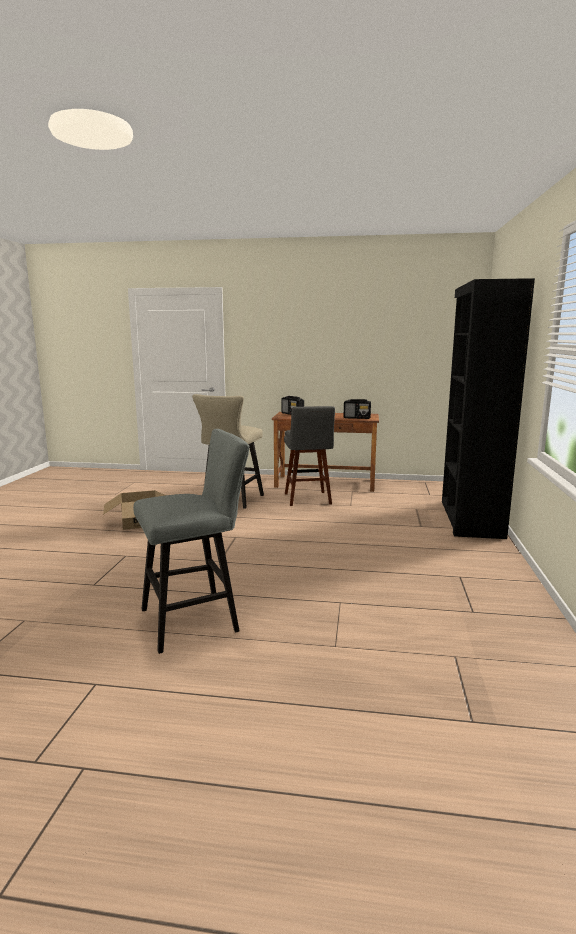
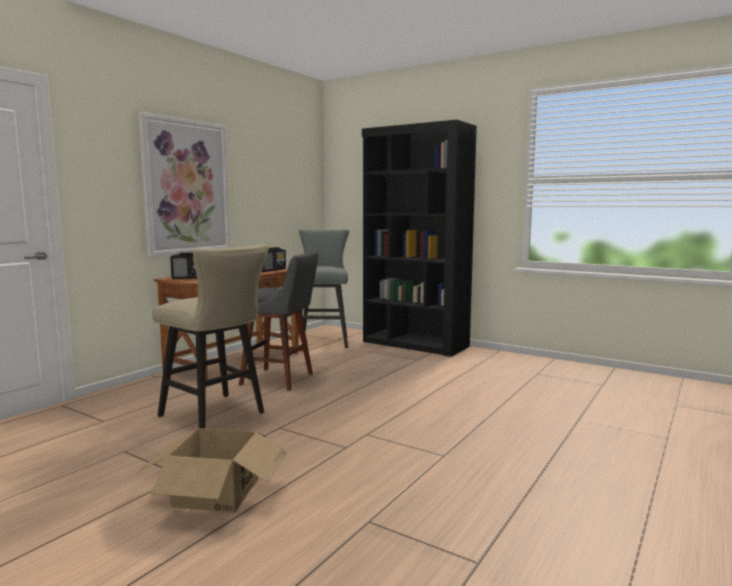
camera: 65 degrees left, 5 degrees down
(197, 619) = (614, 492): grey stool -> grey stool (323, 340)
(313, 348) = (186, 187): none -> picture

